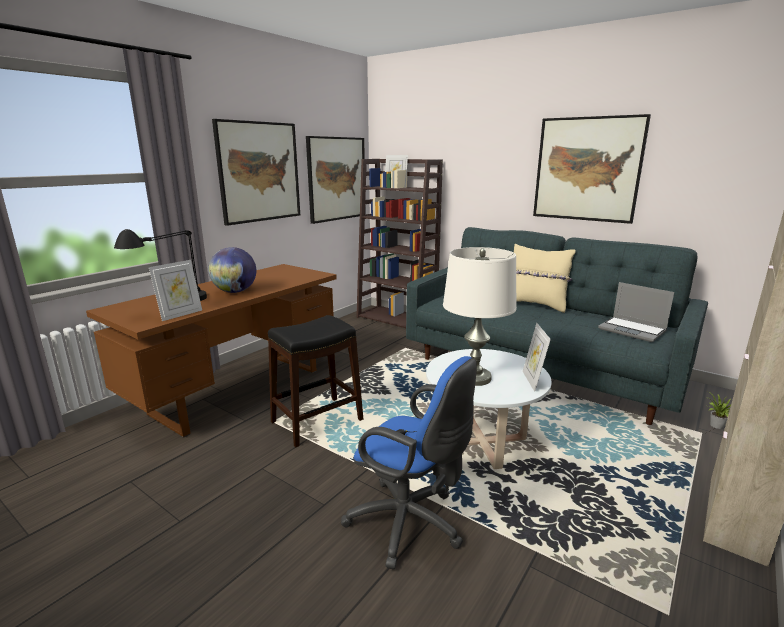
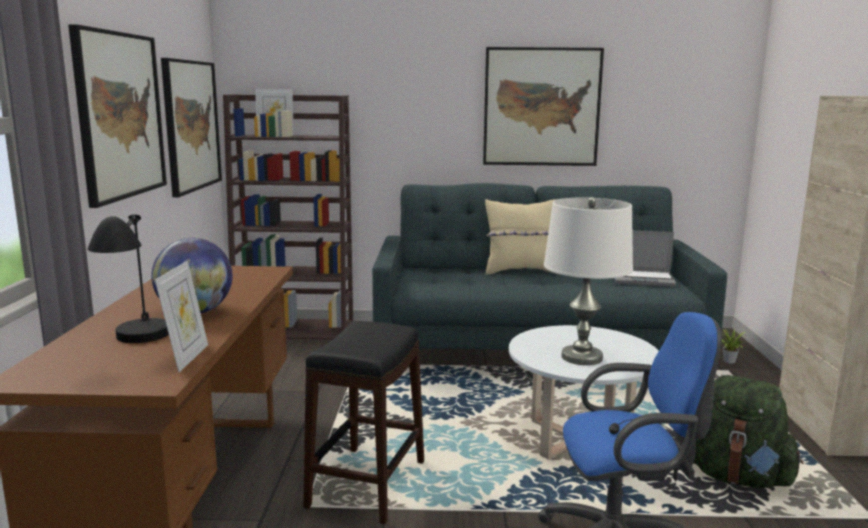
camera: 35 degrees left, 5 degrees down
(532, 381) = (634, 346): picture frame -> none
(575, 519) = (736, 477): none -> green backpack

